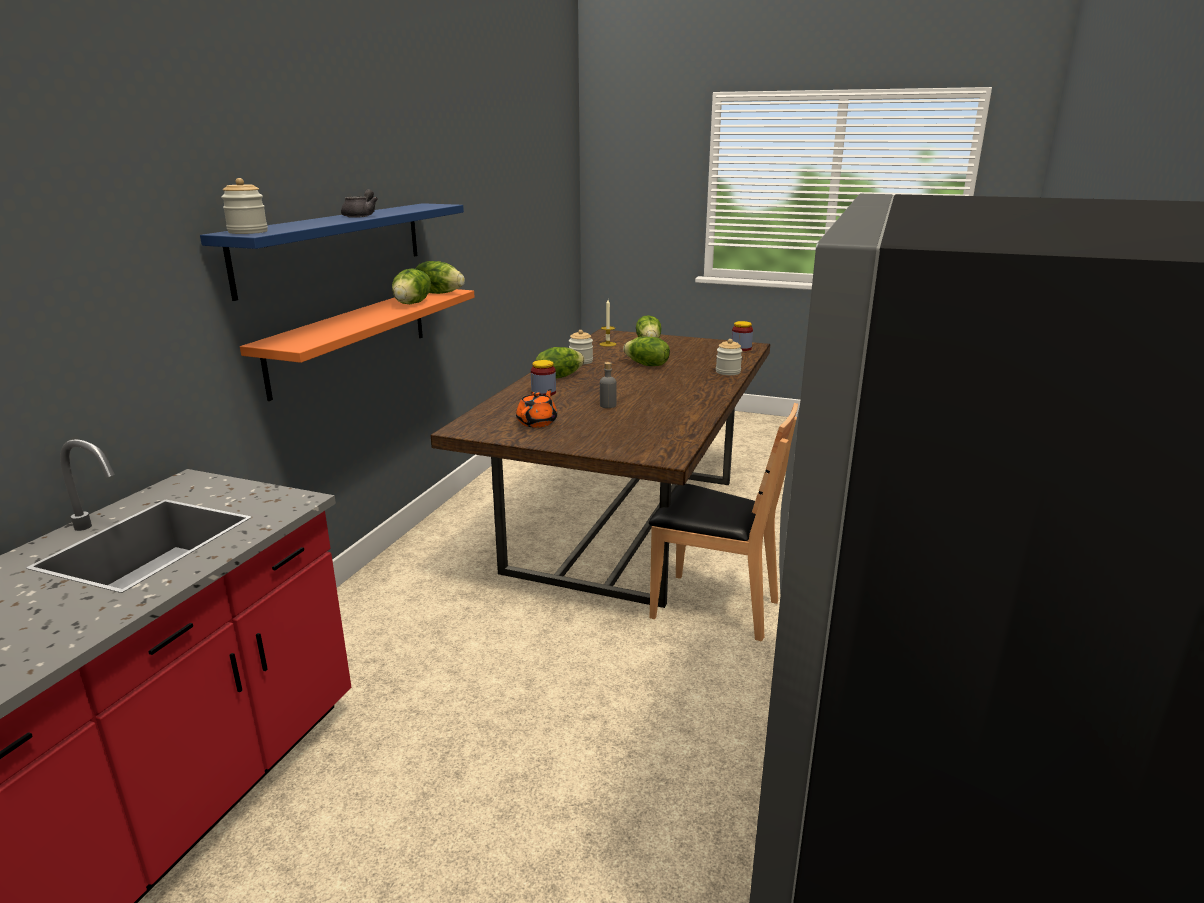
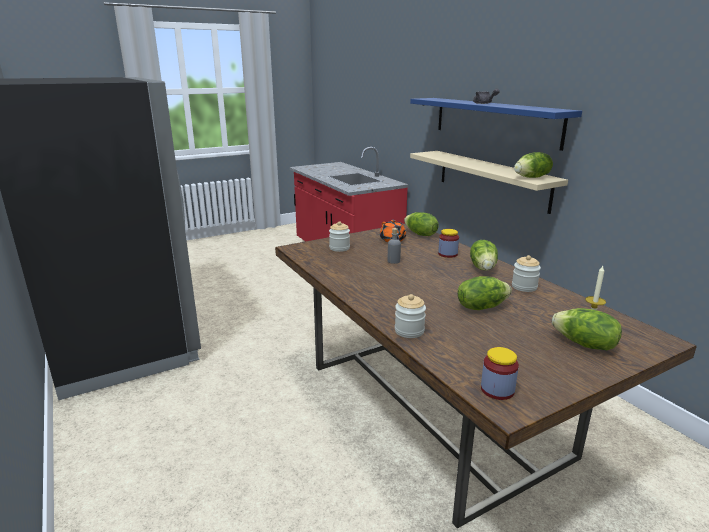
camera: 130 degrees right, 0 degrees up
(248, 232) = (430, 98): jar -> jar (339, 248)
(351, 338) = (491, 179): orange shelf -> beige shelf
(412, 304) = (499, 170): lettuce -> lettuce (420, 234)
(713, 607) = (292, 383): brown chair -> none

